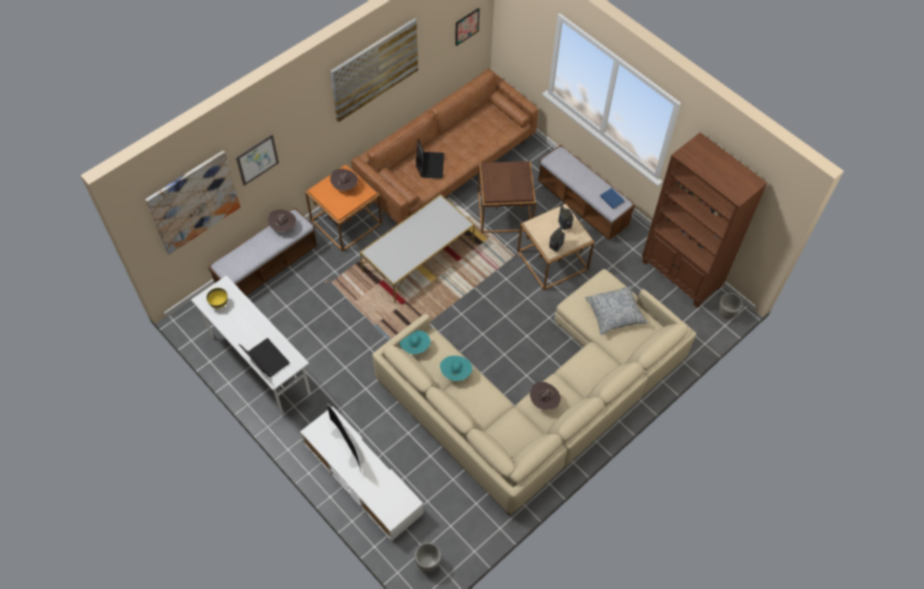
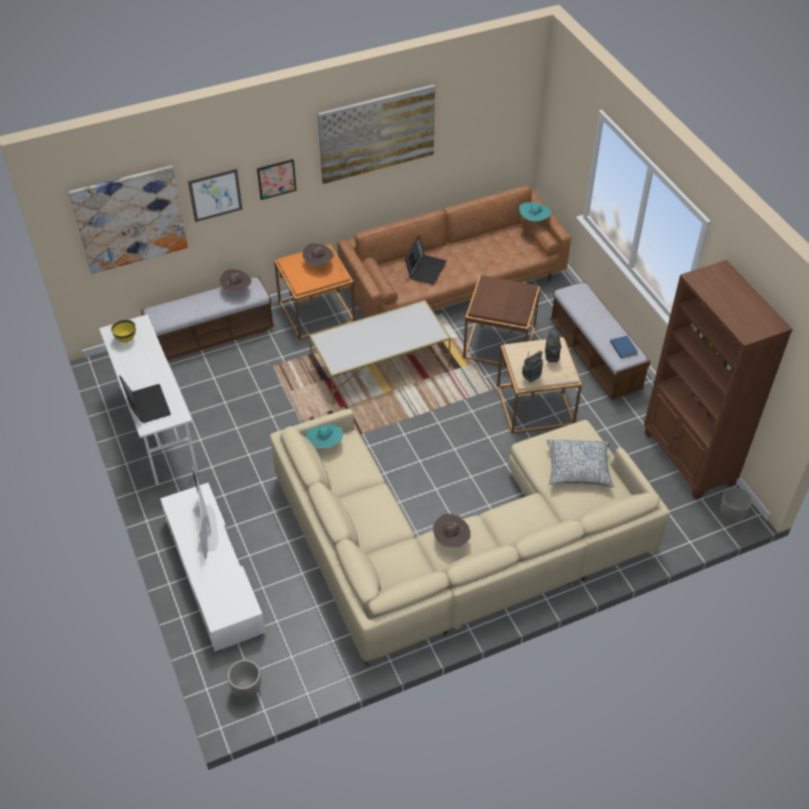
camera: 20 degrees right, 10 degrees down
(456, 373) = (360, 482): turquoise hat -> turquoise hat (534, 221)
(466, 26) = (504, 121): picture -> picture (276, 179)

